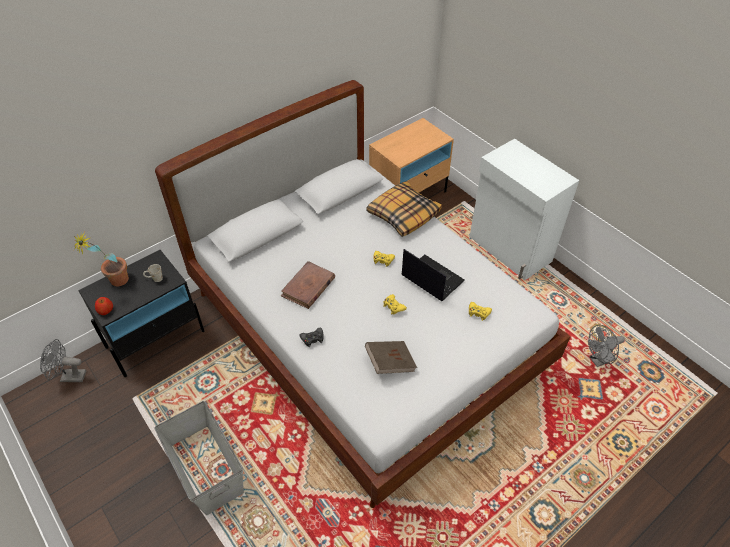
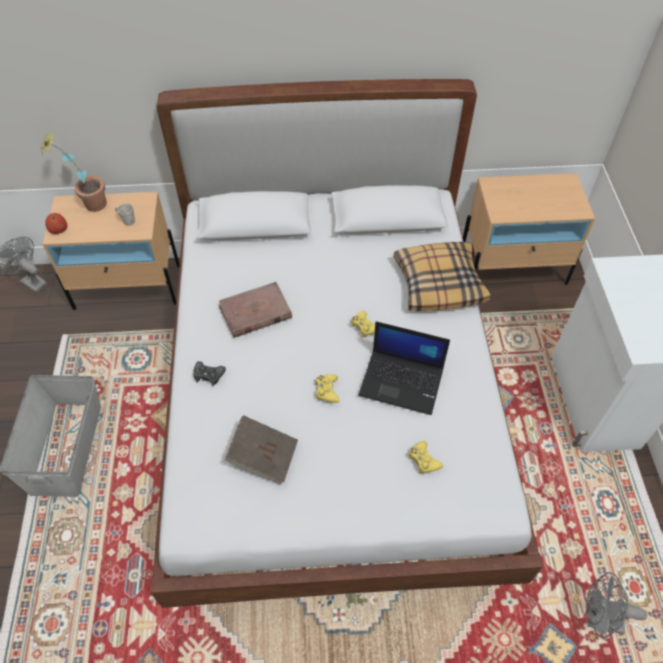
camera: 35 degrees right, 5 degrees up
(156, 339) = (128, 286): black nightstand -> beige nightstand
(431, 278) = (402, 382): laptop -> laptop turned 120 degrees clockwise

